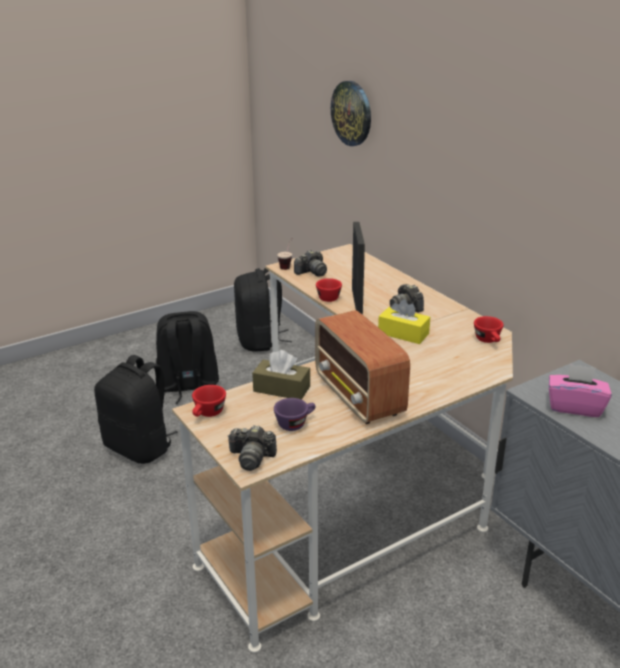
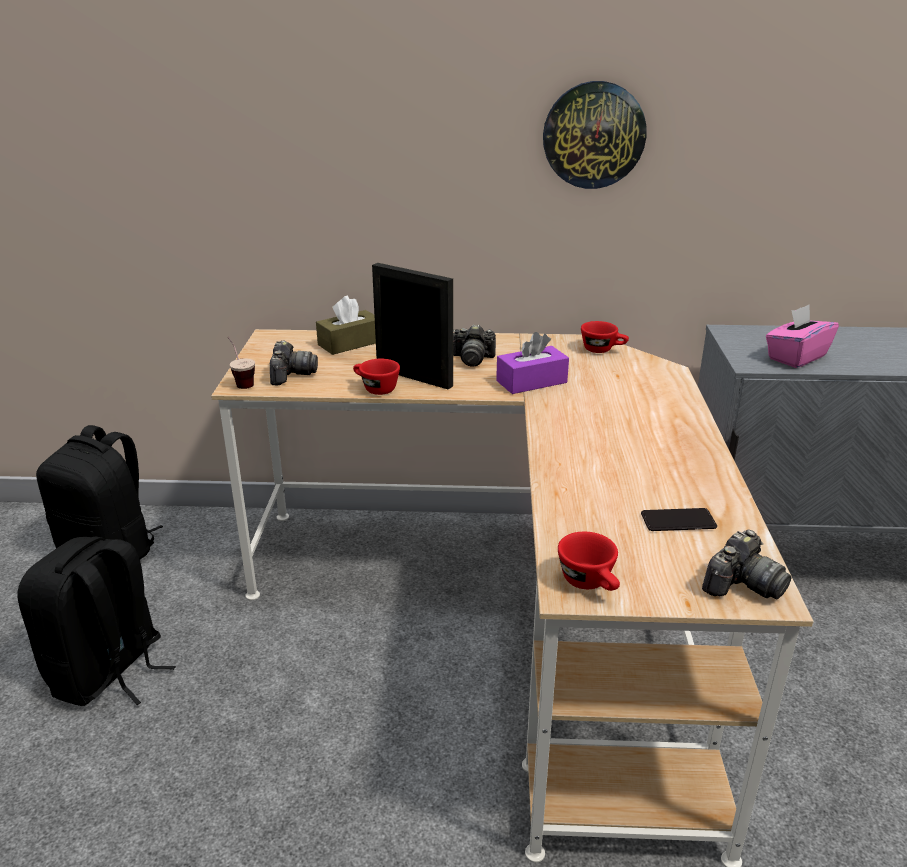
camera: 55 degrees left, 0 degrees up
(140, 447) = (186, 802): black backpack -> none
(281, 389) = (579, 501): brown tissue box -> brown tissue box (350, 343)
(295, 423) = (678, 521): purple cup -> phone
(352, 113) = (217, 123): wall clock -> wall clock (593, 135)
(359, 396) = (651, 457): radio -> none
(403, 333) = (531, 382): yellow tissue box -> purple tissue box

